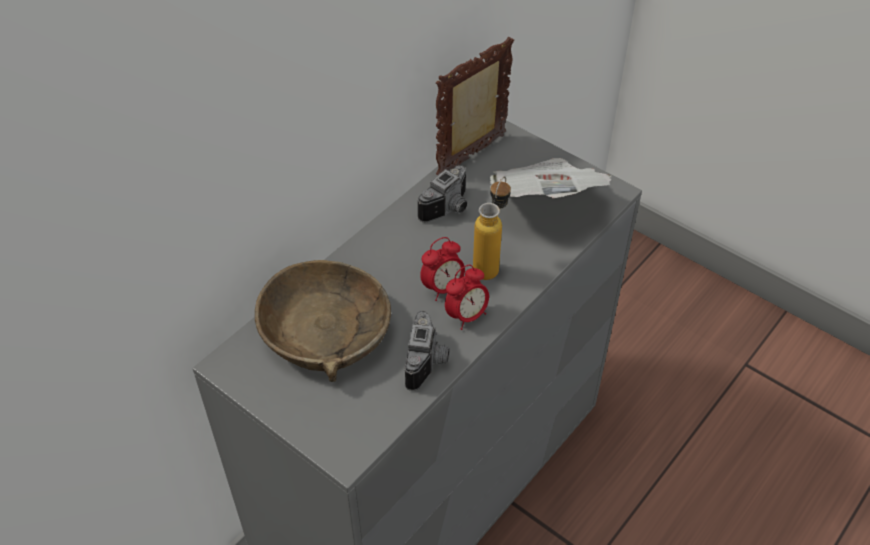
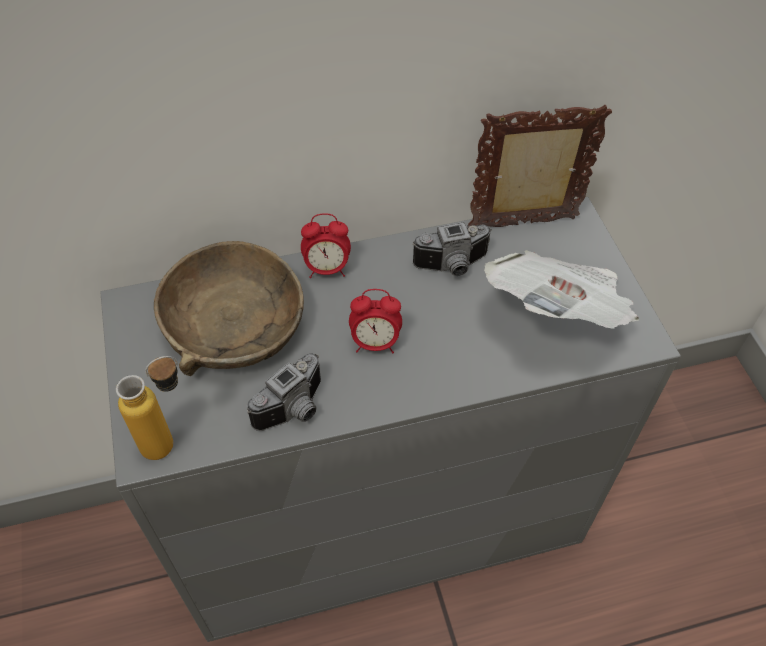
camera: 35 degrees right, 5 degrees up
(466, 316) = (372, 385): alarm clock -> alarm clock (327, 269)
(490, 264) = (443, 345): bottle -> bottle (171, 440)

